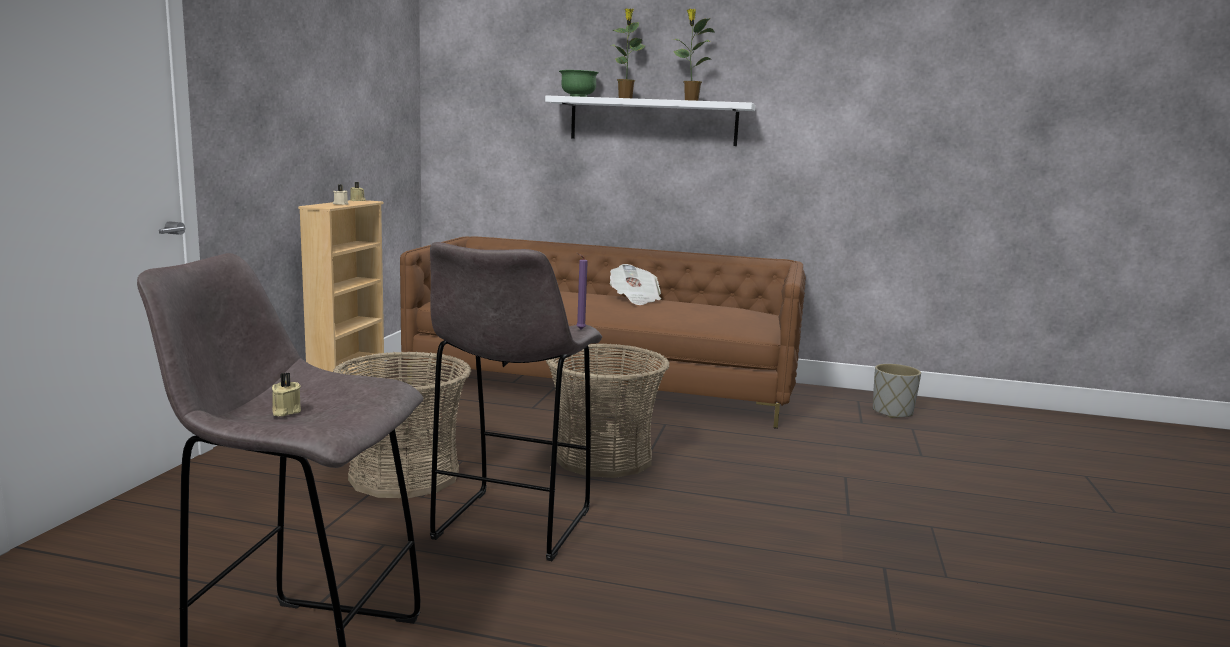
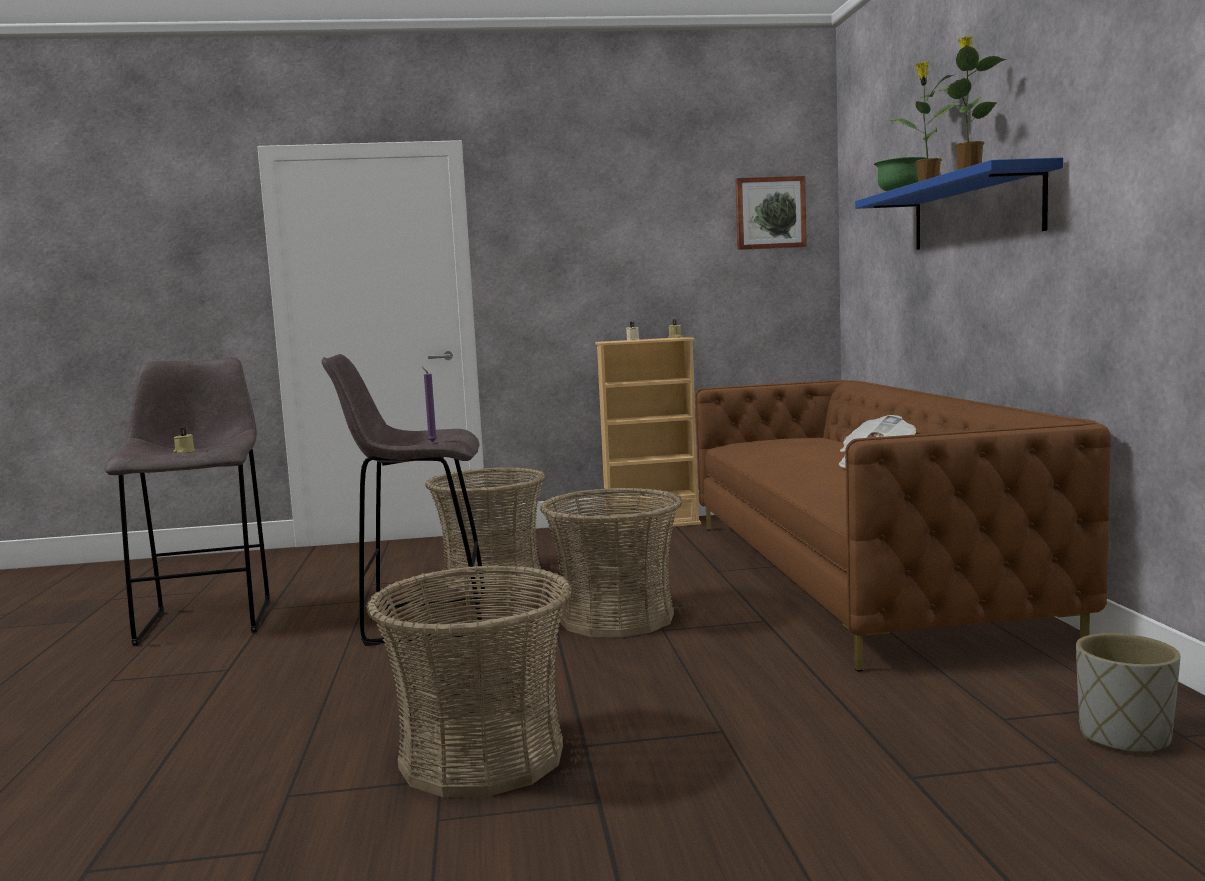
camera: 70 degrees right, 5 degrees down
(391, 81) = (770, 213): none -> picture
(653, 121) = (974, 211): white shelf -> blue shelf
(852, 548) = (482, 756): none -> basket

